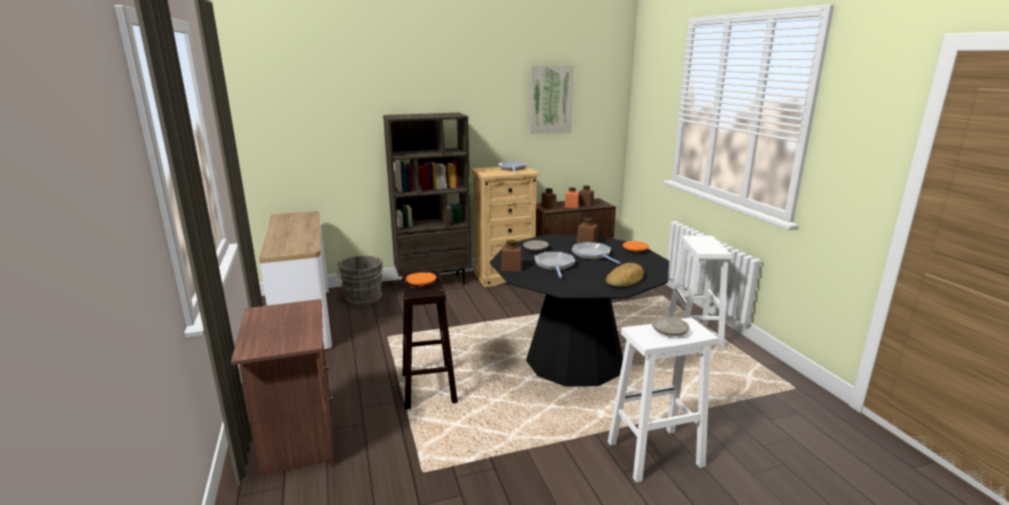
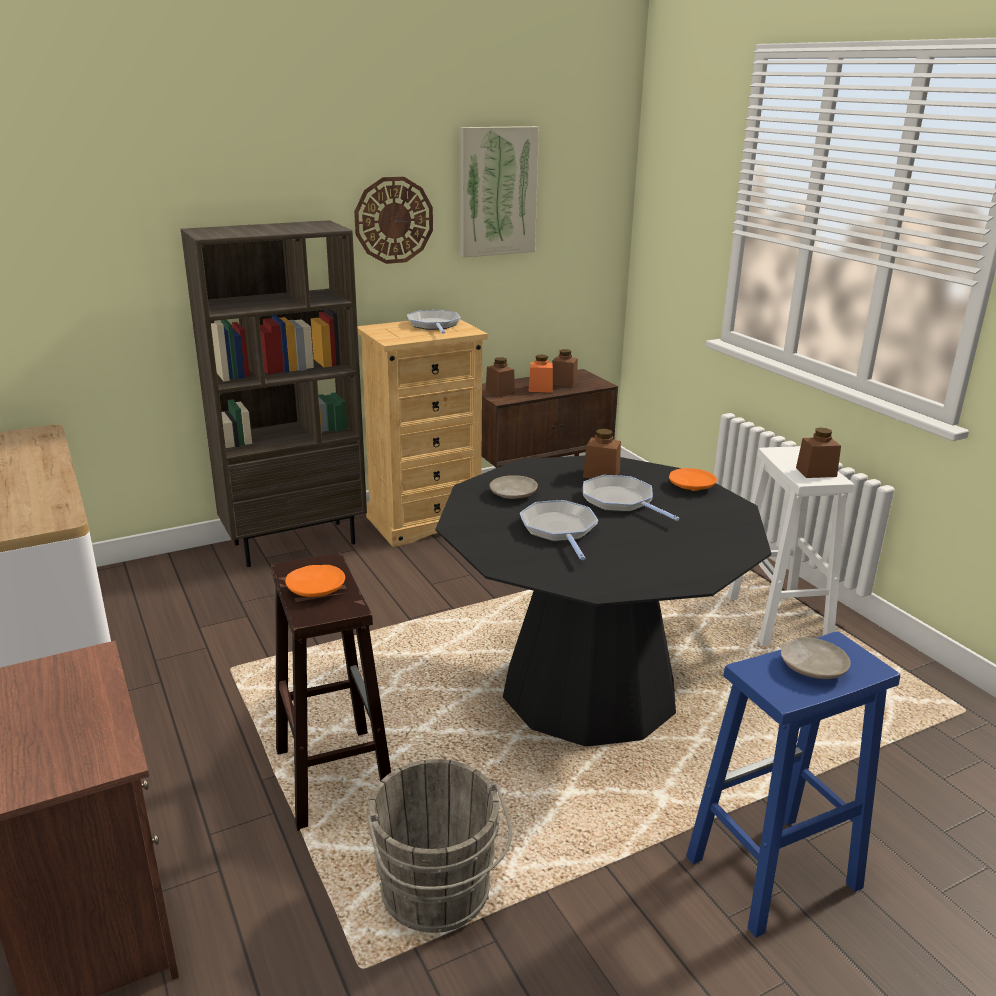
camera: 10 degrees left, 5 degrees up
(363, 299) = (165, 588): grey bucket -> grey bucket (437, 896)
(493, 113) = (393, 220): none -> wall clock
(511, 268) = (481, 541): brown jar -> brown jar (816, 472)
(625, 280) = (697, 554): bread -> none
(653, 454) = (771, 874): white stool -> blue stool

